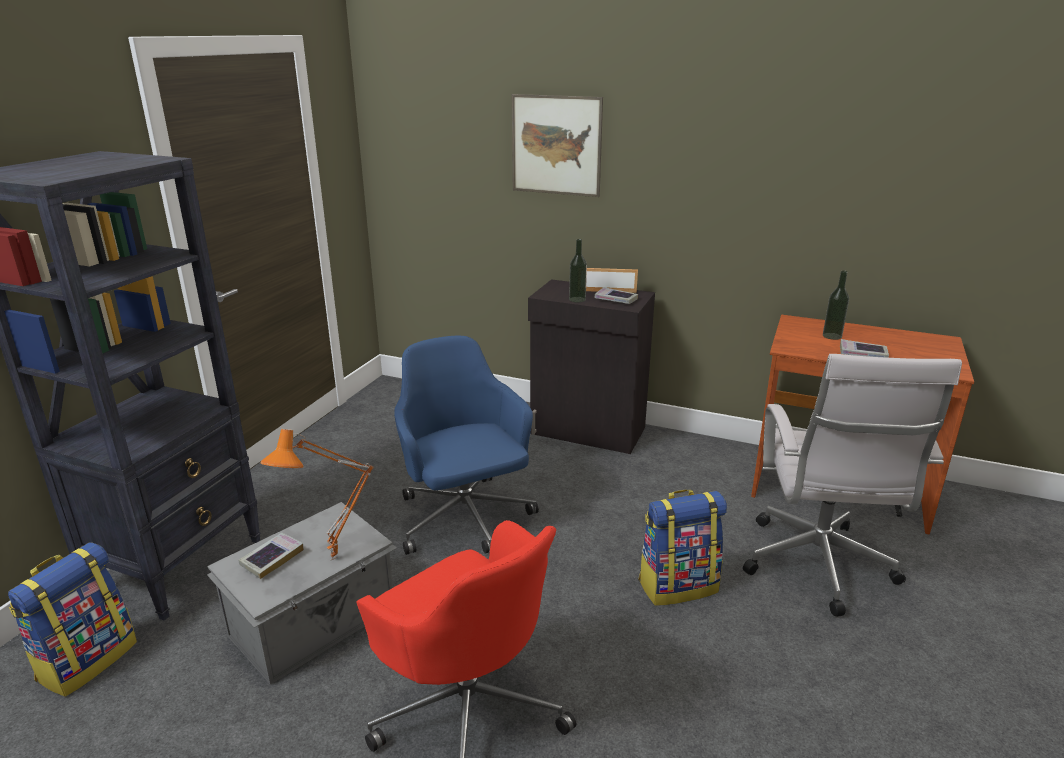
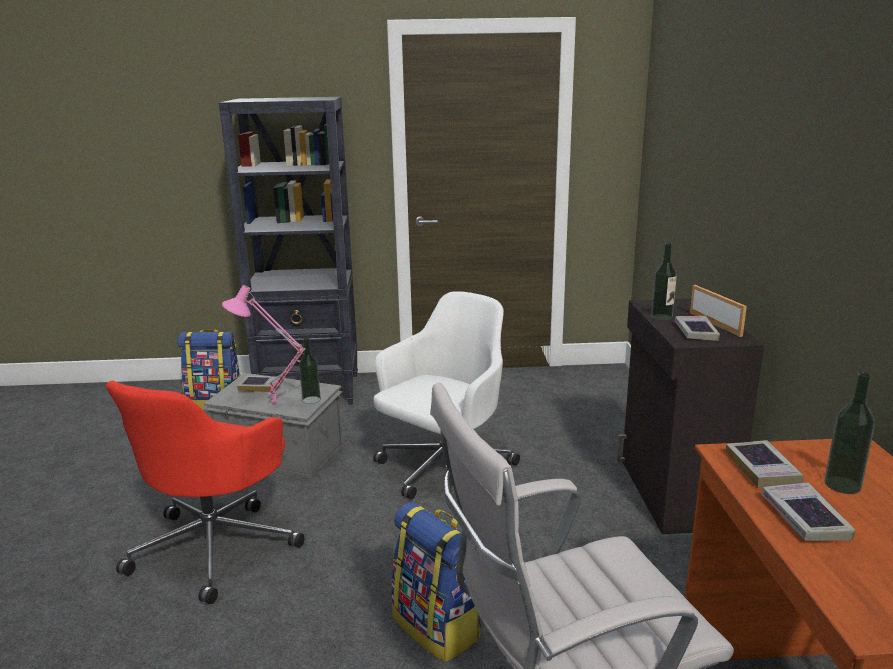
camera: 65 degrees right, 5 degrees down
(335, 560) = (272, 406): orange table lamp -> pink table lamp
(354, 528) = (311, 400): none -> bottle
(465, 519) = (444, 471): blue office chair -> white office chair
(556, 145) = (732, 134): picture -> none
(808, 346) = (762, 469): none -> book

